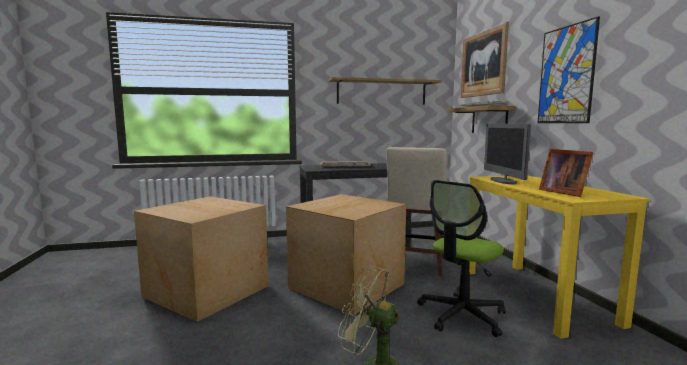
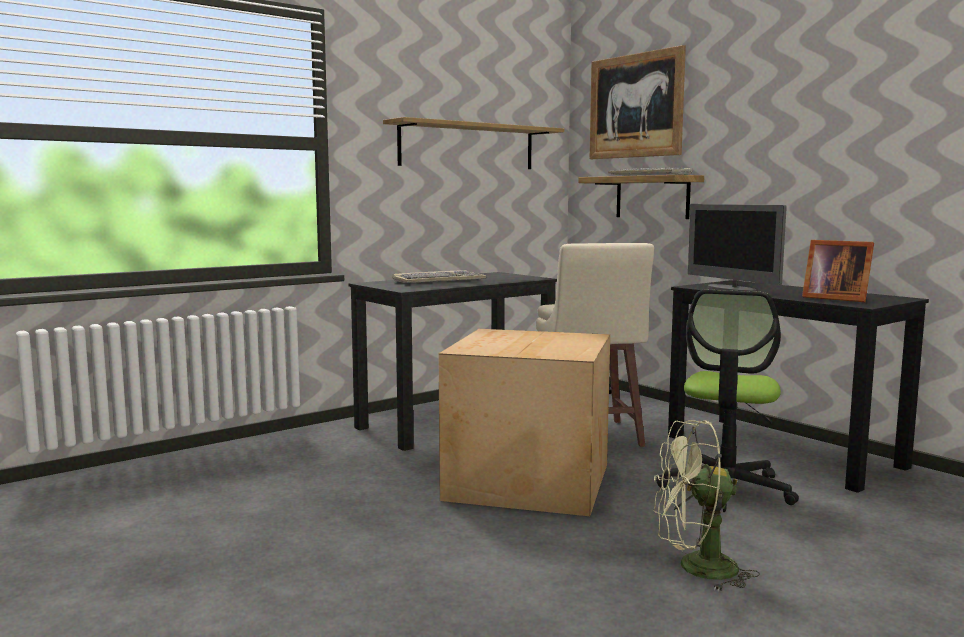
camera: 25 degrees left, 0 degrees up
(207, 290) = (300, 529): cardboard box -> none
(535, 295) = (783, 451): yellow desk -> black desk
(566, 75) = (793, 135): picture -> none

